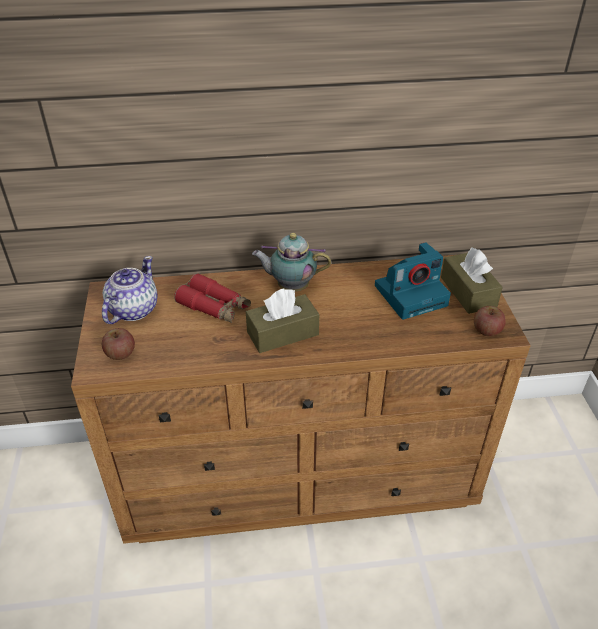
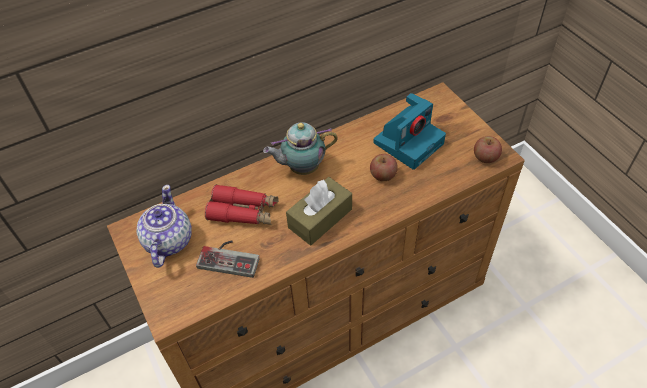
camera: 20 degrees left, 10 degrees up
(120, 353) = (183, 291): apple -> apple (383, 175)
(179, 339) = (230, 257): none -> game controller
(468, 292) = (453, 124): brown tissue box -> none

